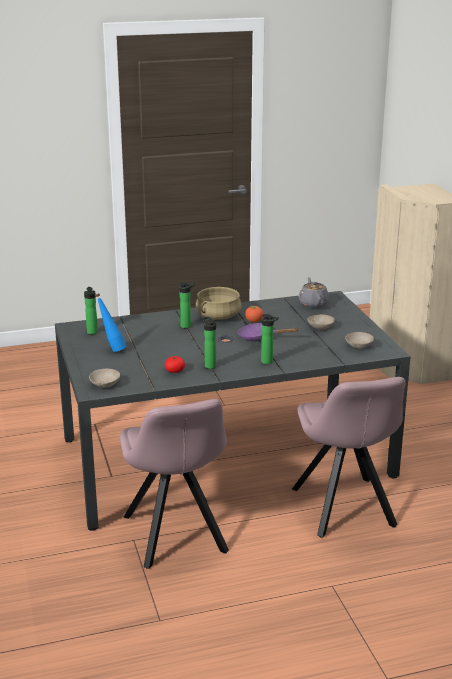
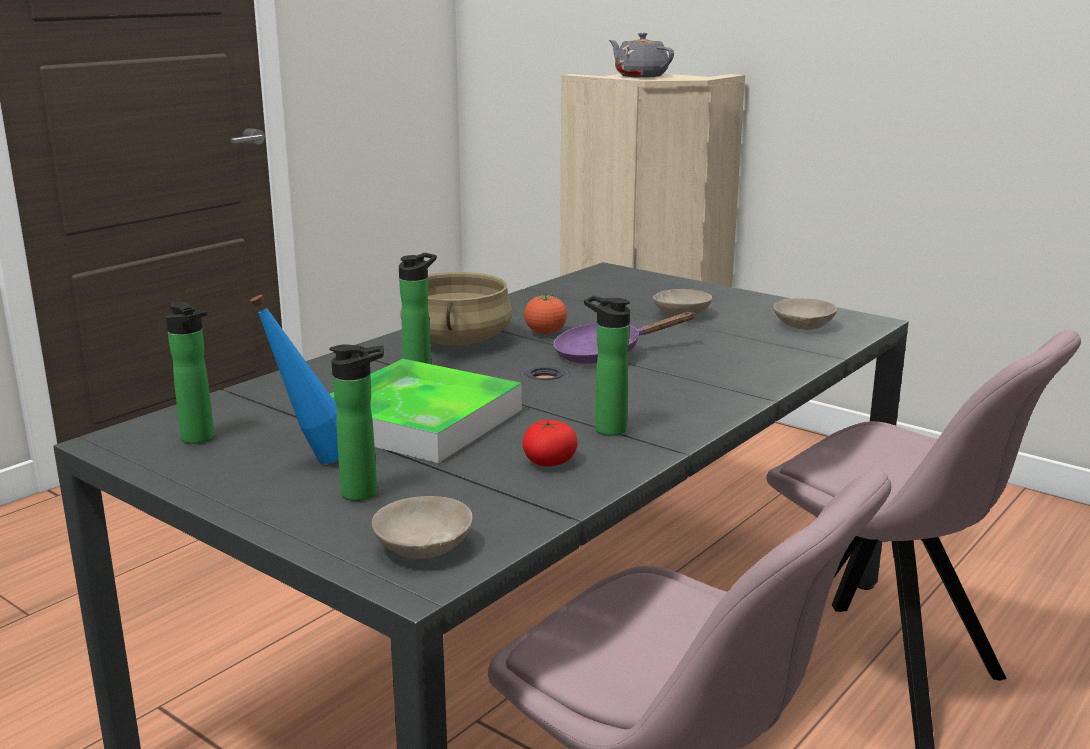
camera: 35 degrees left, 5 degrees down
(159, 345) = (419, 420): none -> tray
(268, 362) = (709, 390): bottle -> bottle (365, 493)
(313, 303) = (597, 286): grey teapot -> grey teapot (640, 76)

